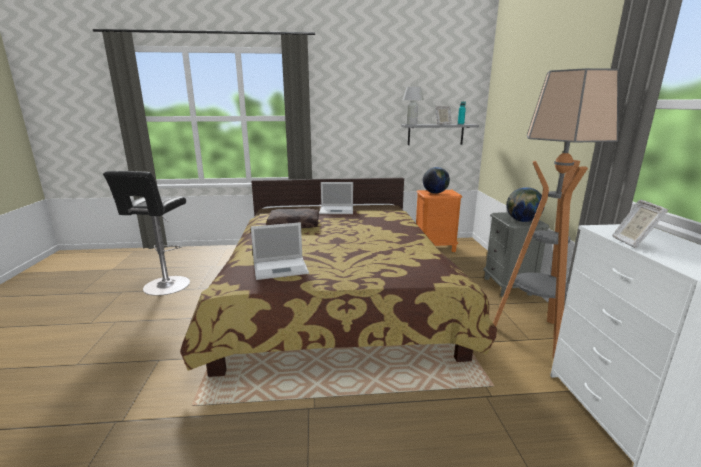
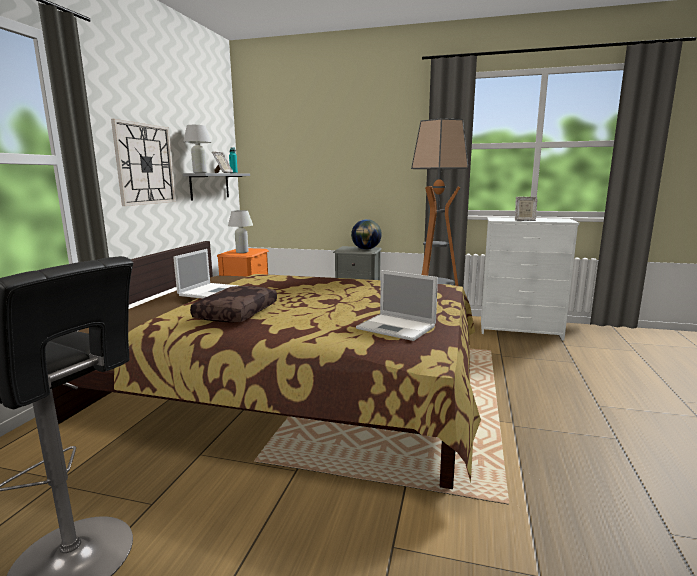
camera: 70 degrees left, 5 degrees down
(281, 268) = (397, 327): laptop -> laptop turned 120 degrees clockwise
(360, 118) = (145, 164): none -> wall clock
(435, 193) = (242, 252): globe -> white table lamp

